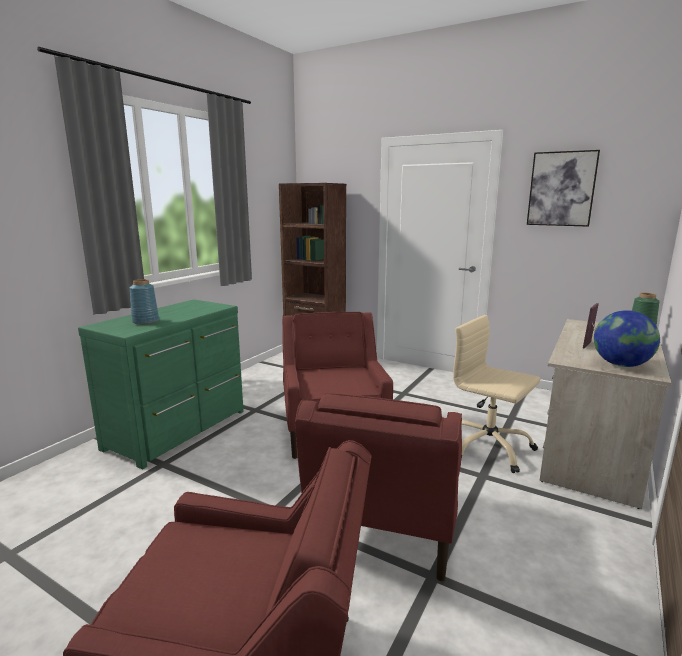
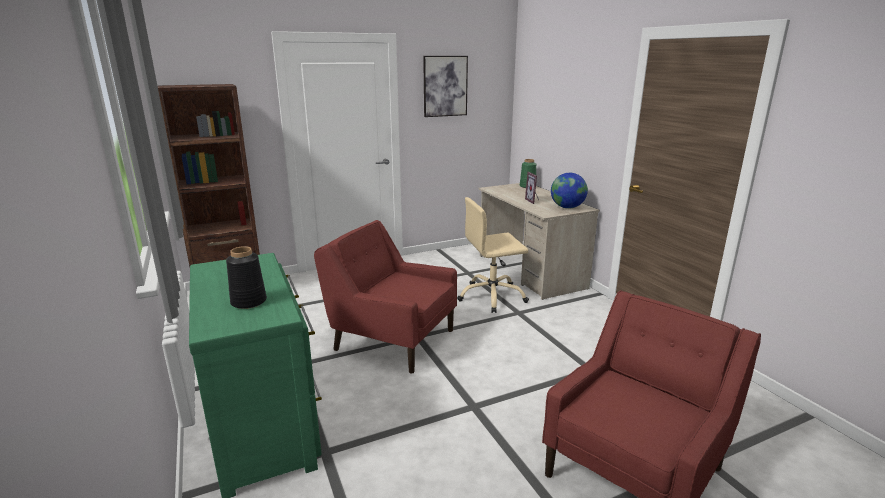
camera: 55 degrees left, 5 degrees up
(145, 321) = (248, 302): blue vase -> black vase
(385, 524) = (533, 366): red armchair -> none

